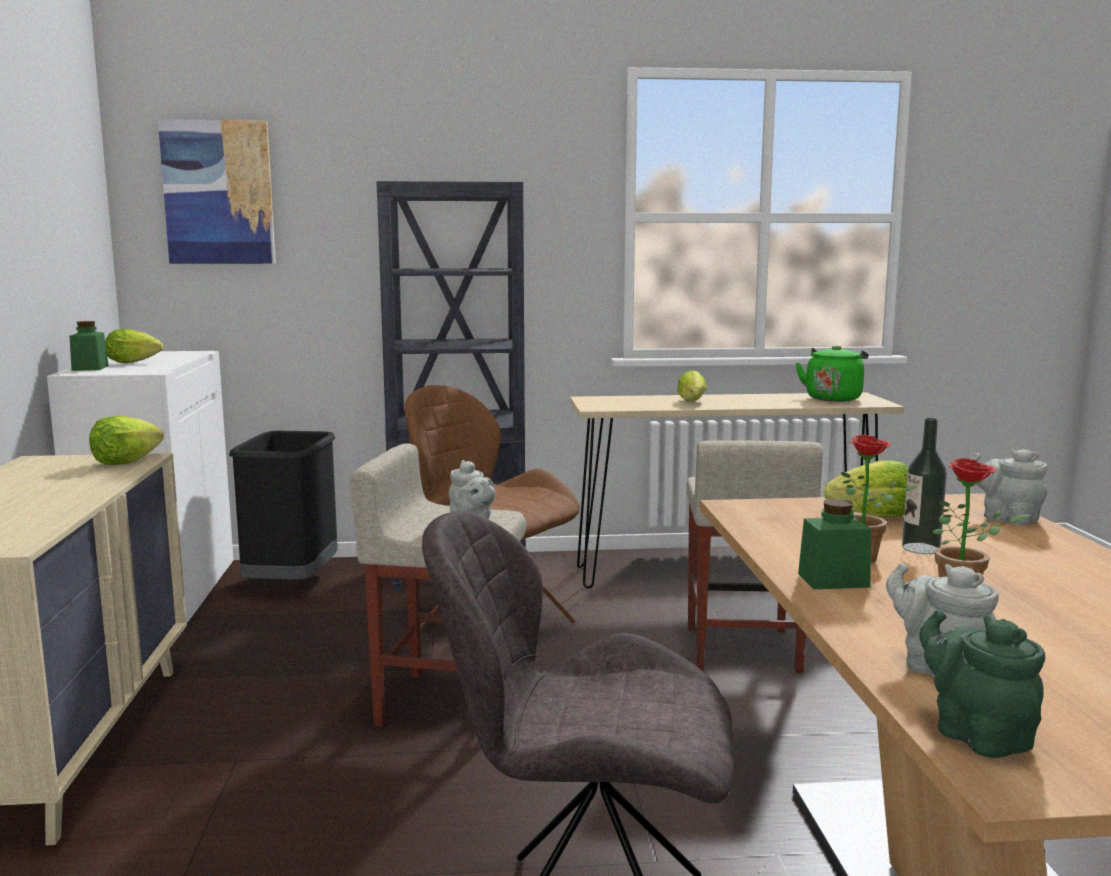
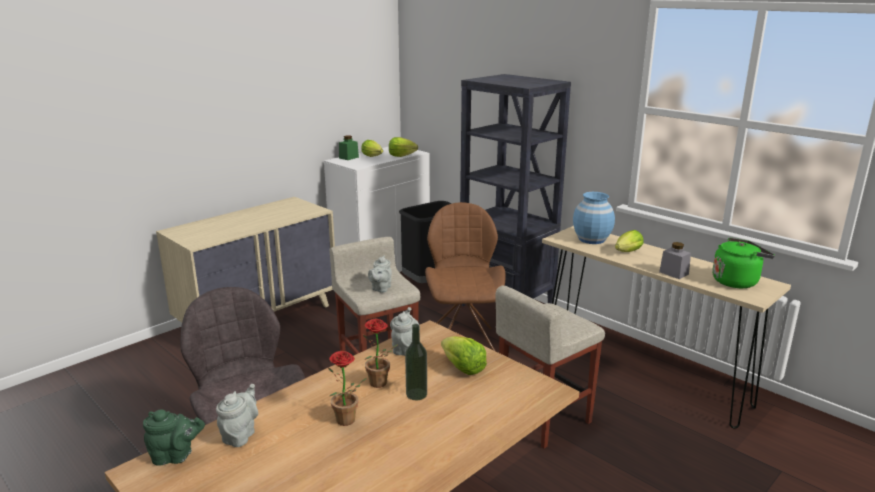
camera: 50 degrees right, 10 degrees up
(126, 461) = (309, 211): lettuce -> lettuce (401, 155)
(218, 193) = (437, 68): picture -> none
(628, 401) = (591, 239): none -> blue vase
(777, 404) = (674, 273): none -> grey jar
(833, 580) = (334, 385): green jar -> none
(976, 734) = (175, 456): green teapot -> green teapot turned 60 degrees clockwise
(1006, 518) = (518, 406): grey teapot -> grey teapot (404, 348)

